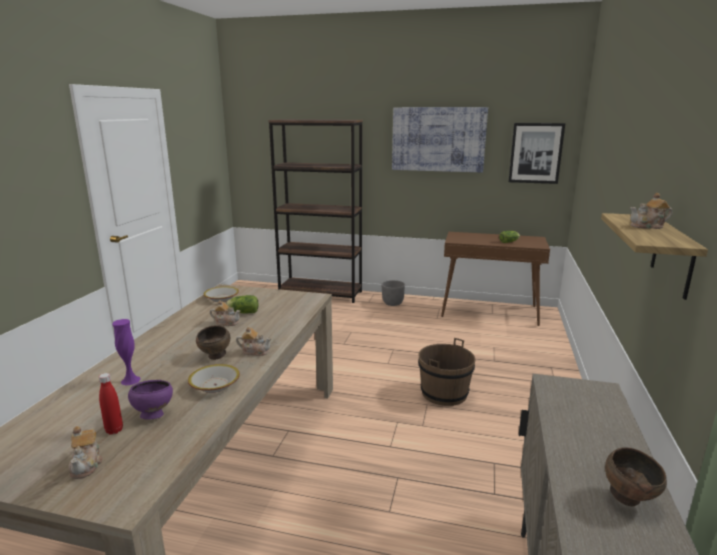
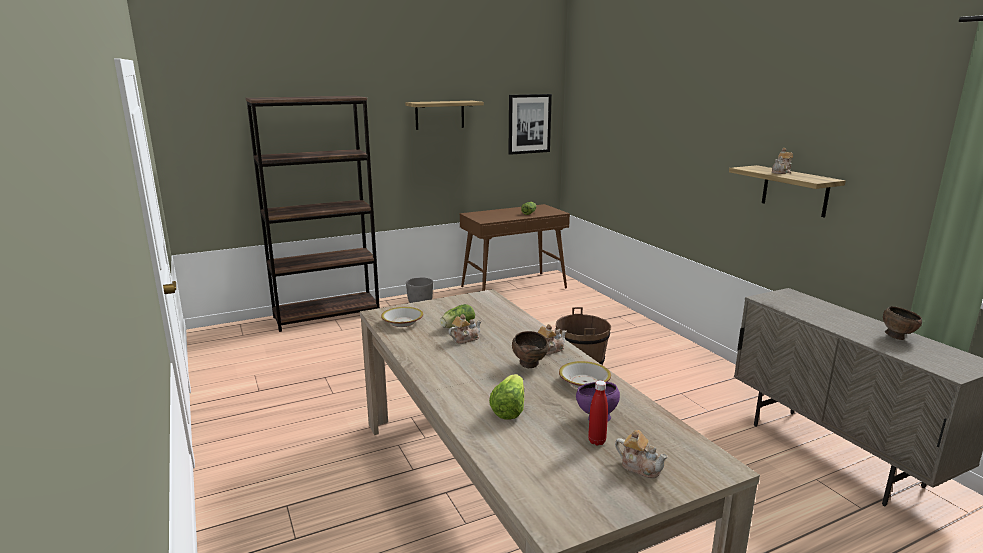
camera: 40 degrees left, 0 degrees up
(130, 380) = (509, 409): purple vase -> lettuce
(438, 139) = (439, 115): picture -> shelf

